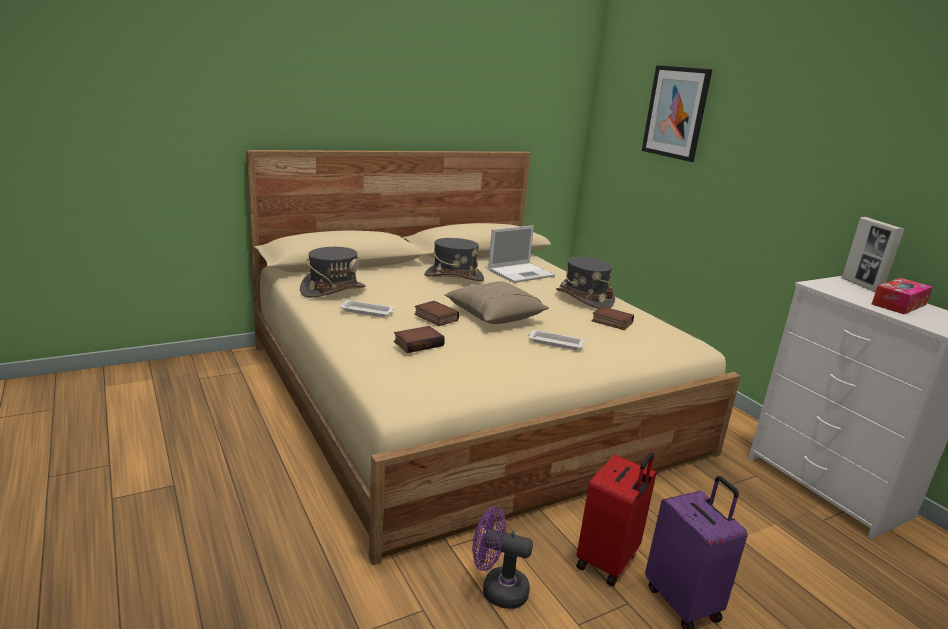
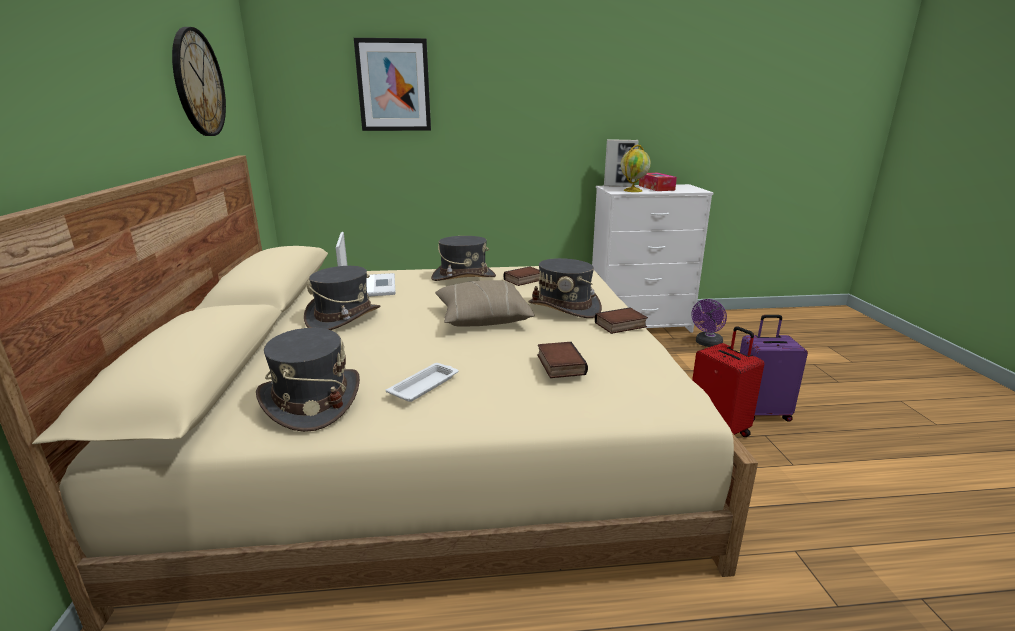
camera: 65 degrees left, 0 degrees up
(434, 317) = (480, 345): book -> book (620, 325)
(496, 96) = (198, 83): none -> wall clock
(497, 589) = (759, 496): purple fan -> purple fan (707, 344)
(555, 343) = (564, 308): white tray -> grey hat
(844, 292) = (633, 190): none -> globe

